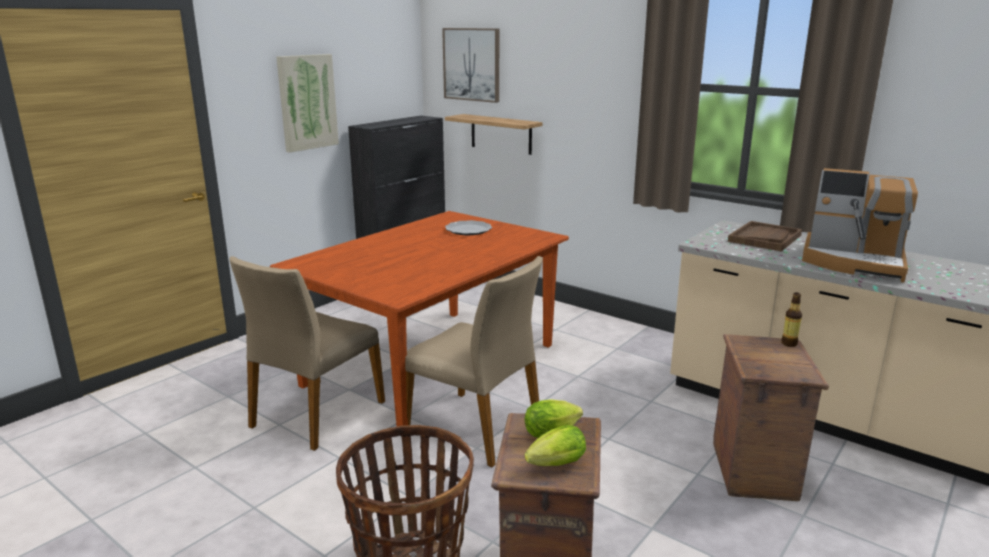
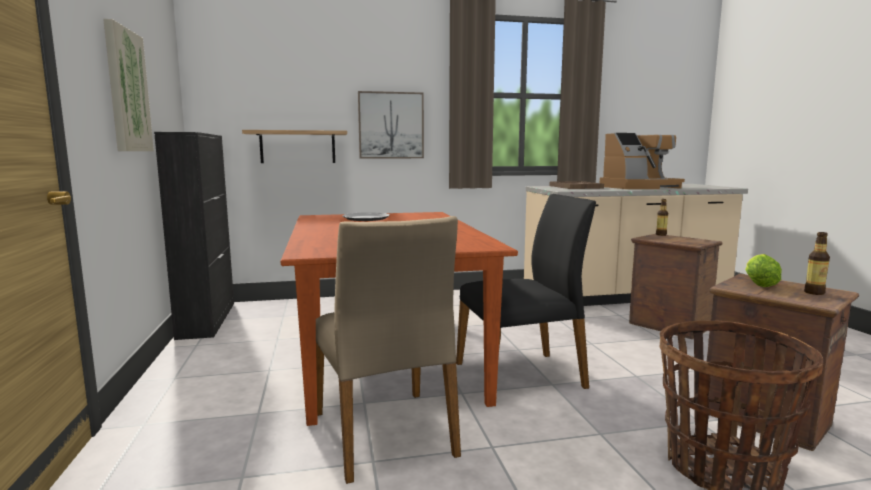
camera: 50 degrees left, 10 degrees down
(472, 64) = (256, 80): picture -> picture (391, 125)
(475, 428) = (521, 375): beige chair -> black chair
(554, 465) = (814, 292): lettuce -> bottle

